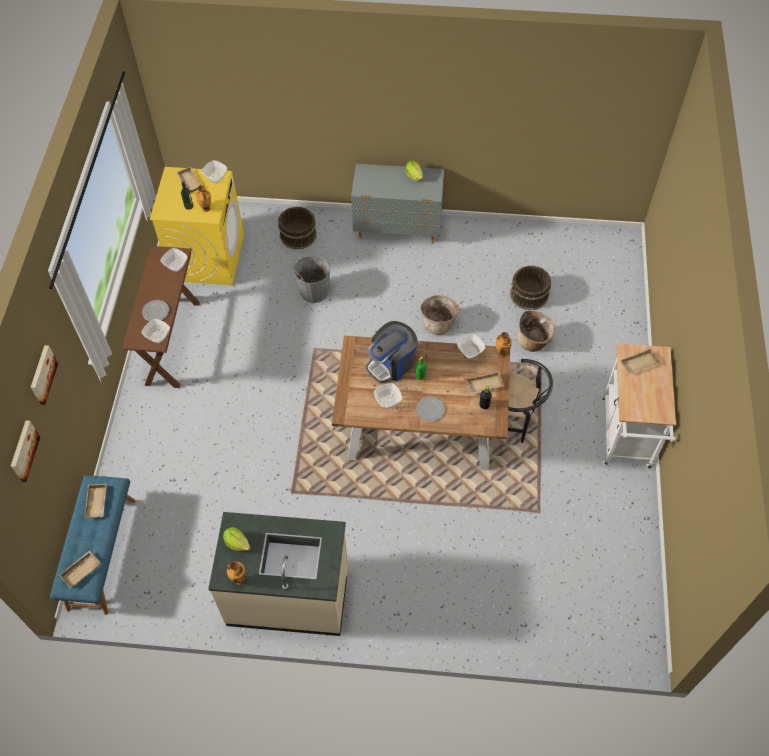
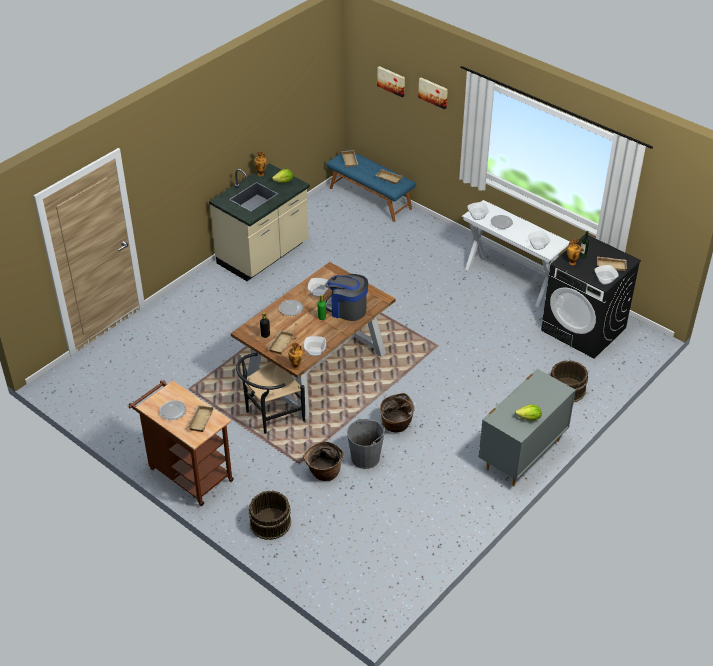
camera: 125 degrees right, 15 degrees down
(173, 342) = (509, 280): brown console table -> white console table
(207, 257) = (584, 329): yellow washing machine -> black washing machine
(314, 291) = (495, 371): grey bucket -> grey bucket (365, 457)
(392, 363) = (346, 309): coffee machine -> coffee machine turned 60 degrees counterclockwise
(529, 295) = (372, 500): brown bucket -> brown bucket (270, 522)
(626, 438) = (187, 472): white cart -> brown cart
(651, 391) = (173, 411): none -> plate

